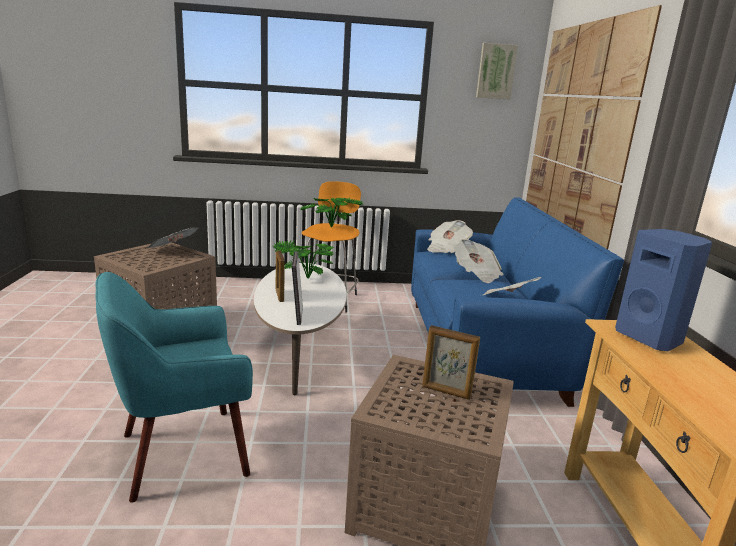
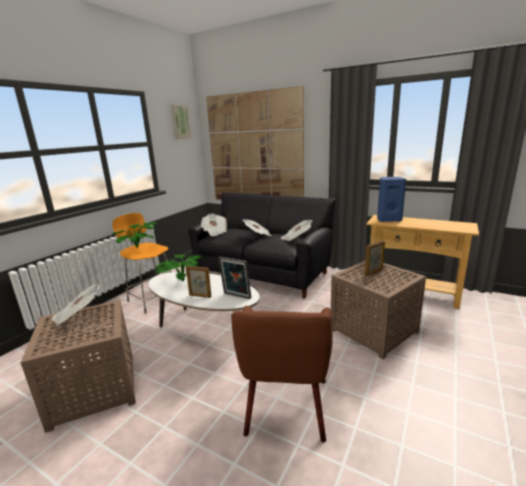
camera: 55 degrees left, 0 degrees up
(182, 453) = (286, 406): turquoise armchair -> brown armchair
(481, 348) = (263, 274): blue sofa -> black sofa

